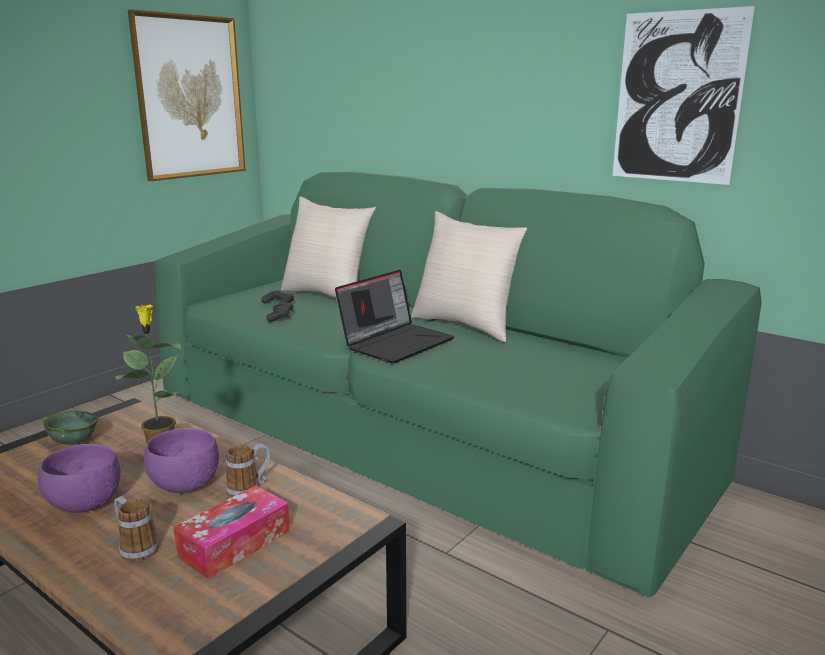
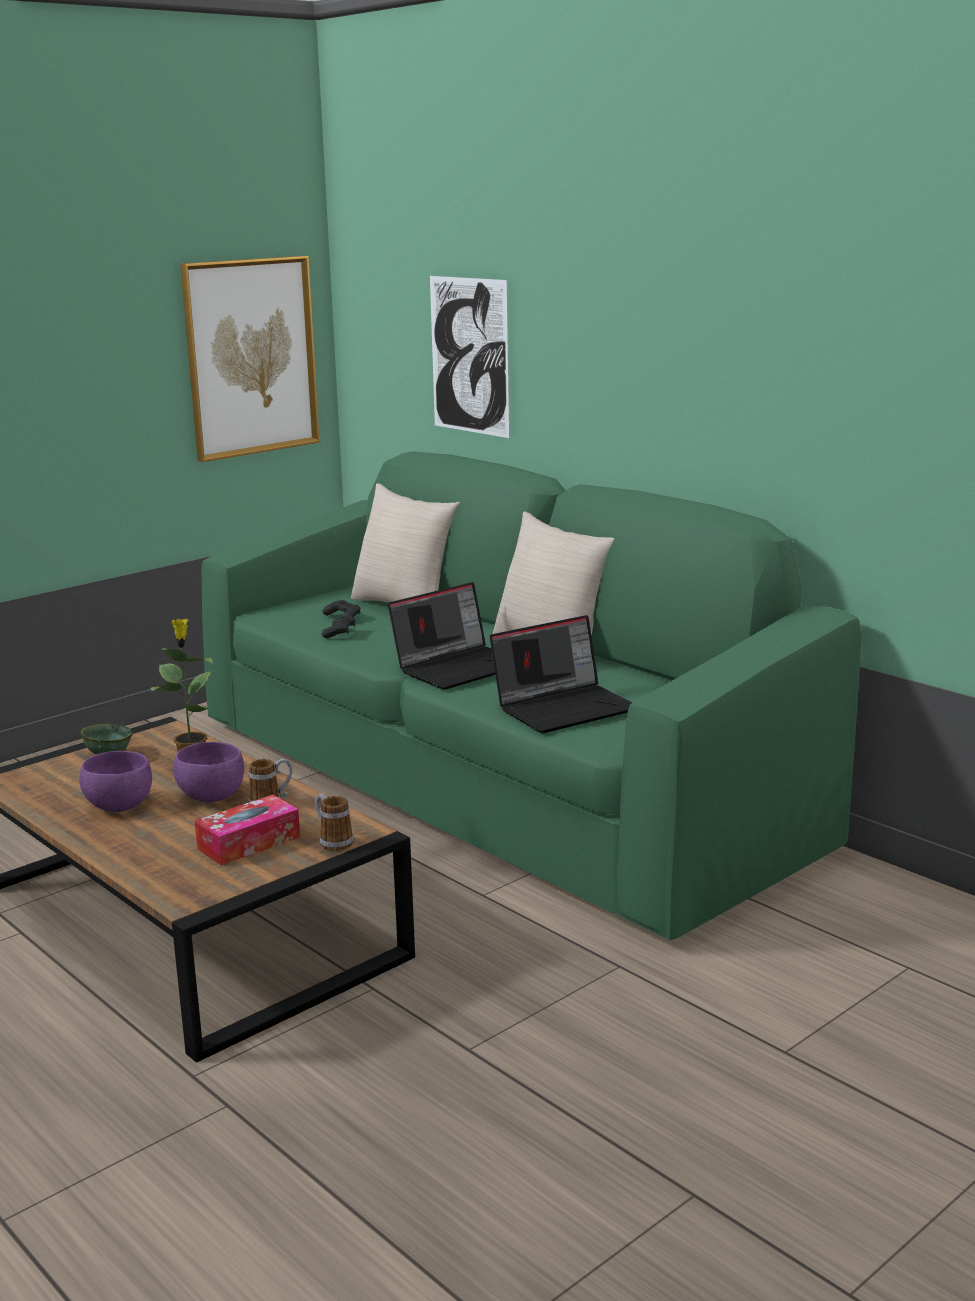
camera: 10 degrees right, 0 degrees up
(135, 548) = (162, 841): mug -> mug (332, 841)
(509, 375) = (565, 707): none -> laptop
(677, 98) = (776, 396): picture -> picture (469, 356)

